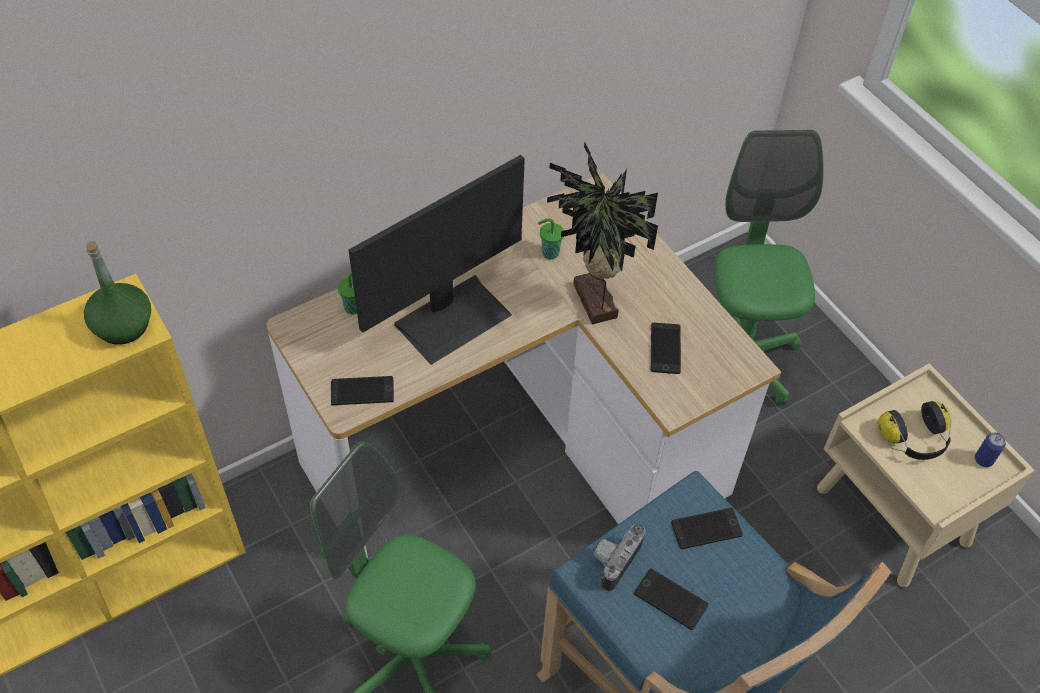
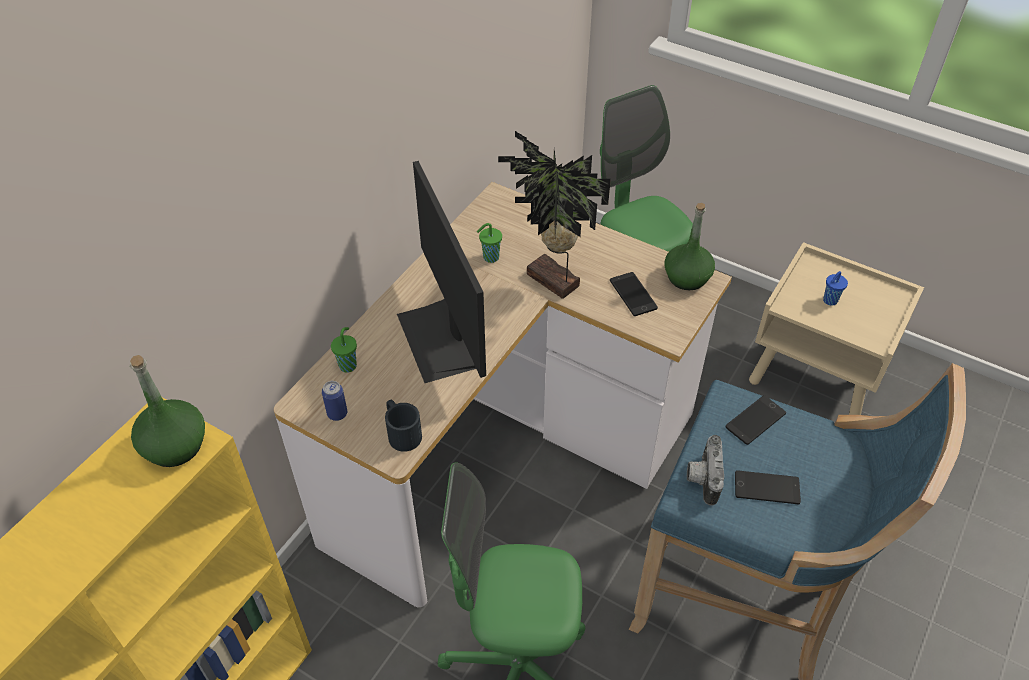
camera: 25 degrees left, 5 degrees down
(362, 391) = (401, 432): phone -> black mug
(452, 317) = (441, 339): monitor -> monitor turned 135 degrees clockwise
(732, 354) = (687, 278): none -> green bottle
(915, 440) = (829, 301): headphones -> blue cup
(983, 460) = (884, 295): can -> can (337, 414)

